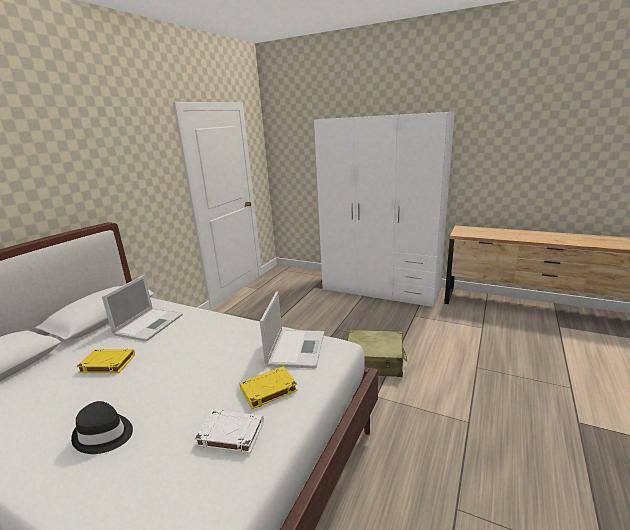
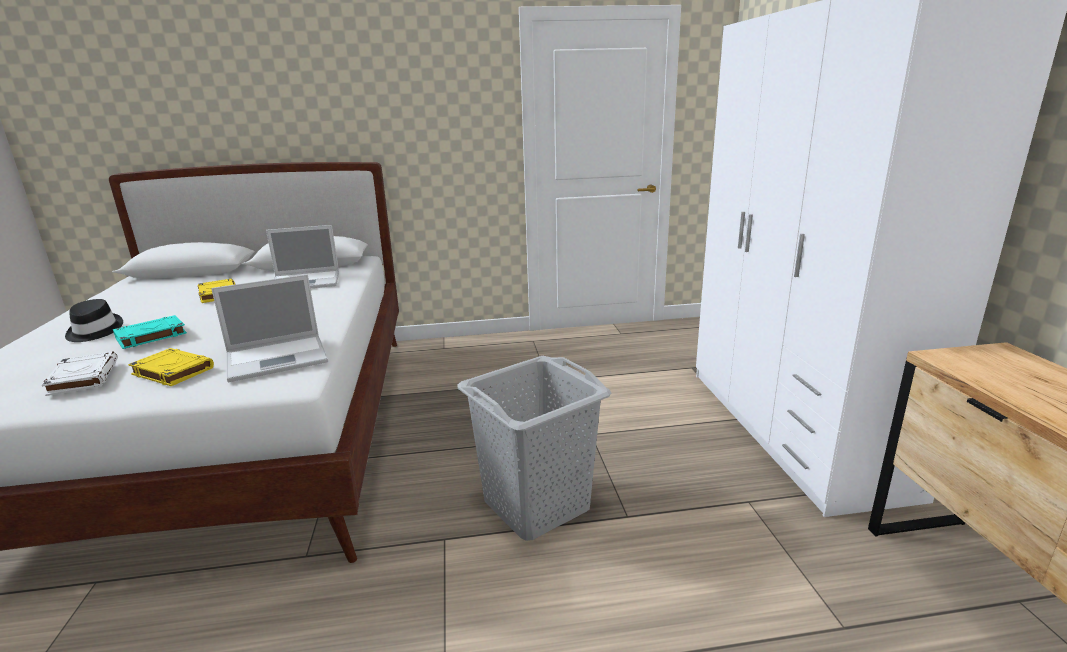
camera: 55 degrees right, 0 degrees up
(174, 399) = (150, 336): none -> turquoise book
(375, 362) = (537, 505): beige suitcase -> grey laundry basket

